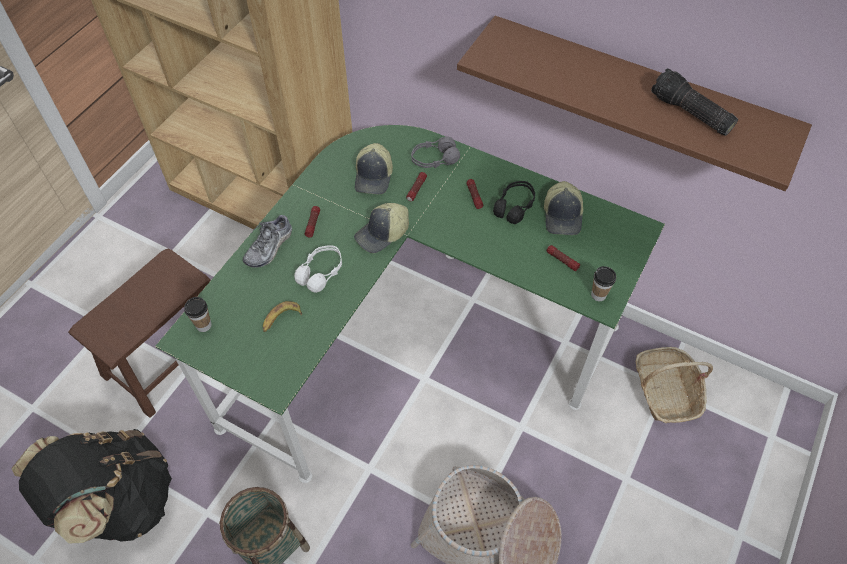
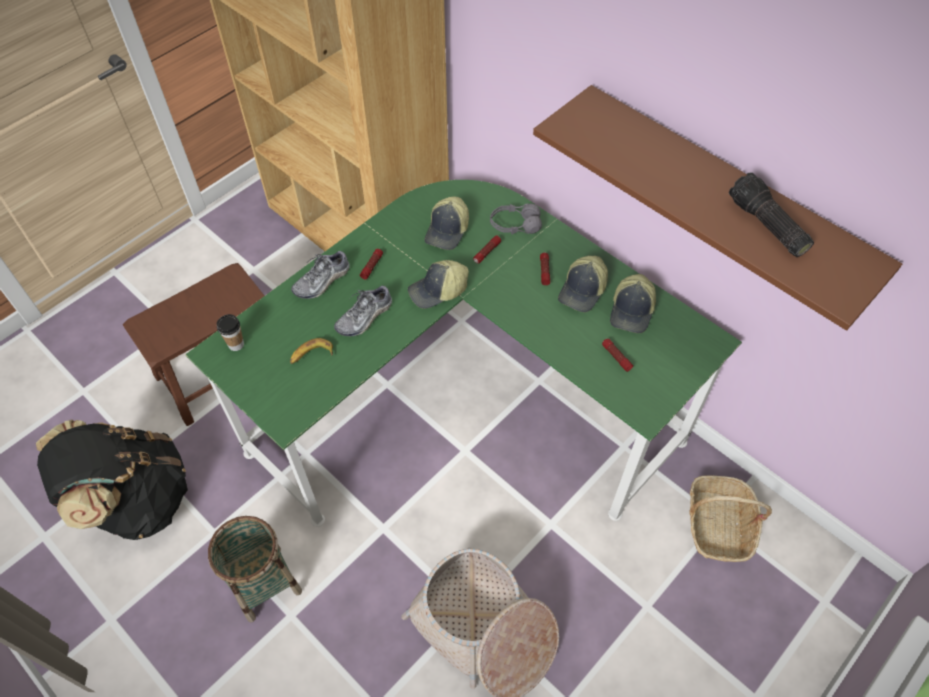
camera: 15 degrees right, 0 degrees up
(321, 273) = (365, 317): white headphones -> shoe
(514, 207) = (583, 291): black headphones -> cap
(598, 295) = (644, 402): cup -> none

